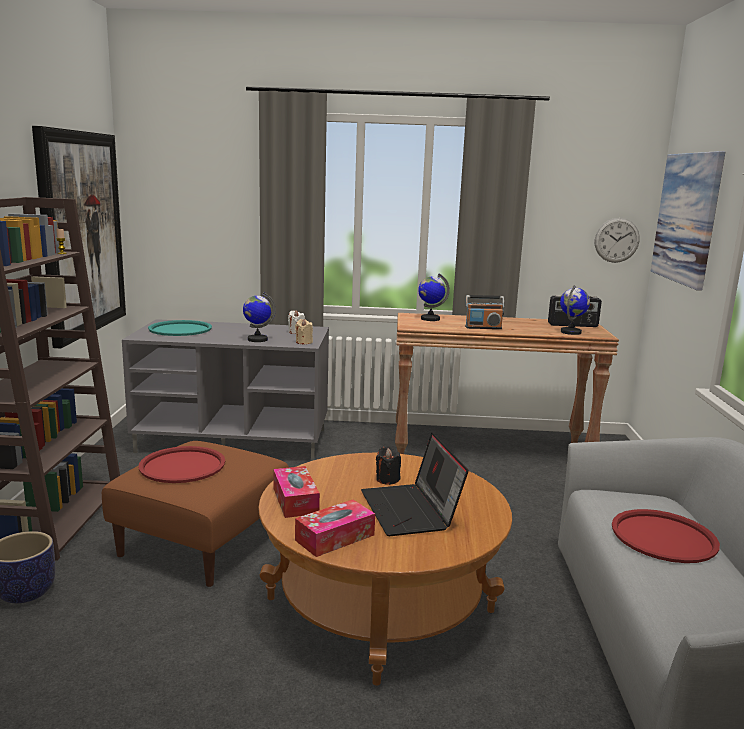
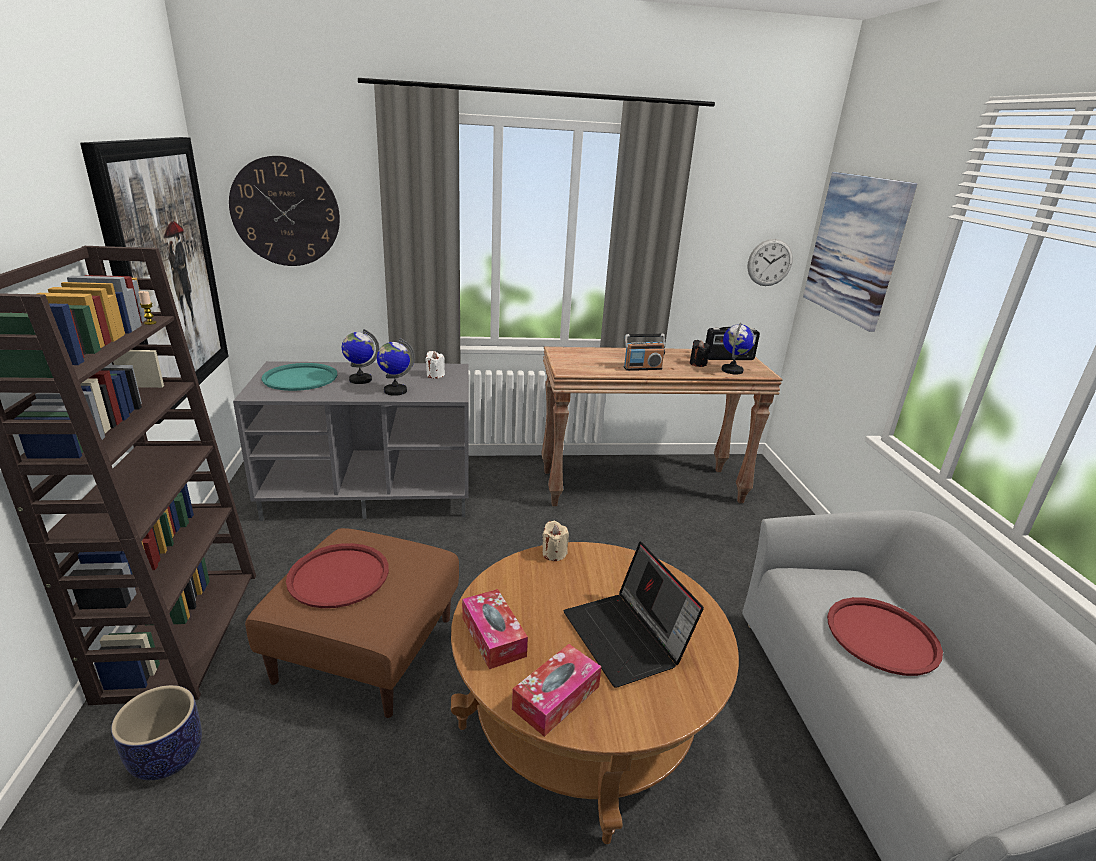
camera: 10 degrees left, 10 degrees up
(183, 195) = (285, 212): none -> wall clock
(304, 342) = (449, 392): beige candle -> beige candle (554, 553)
(387, 479) = (585, 587): black candle -> black candle (697, 364)
(430, 319) = (582, 356): globe -> globe (360, 380)

